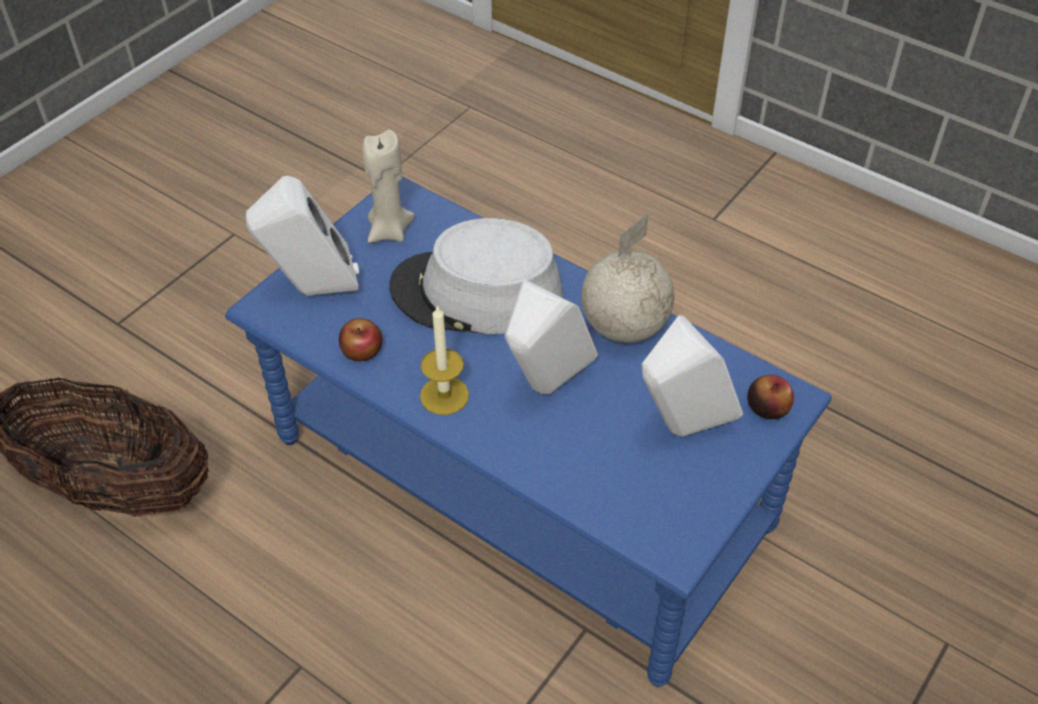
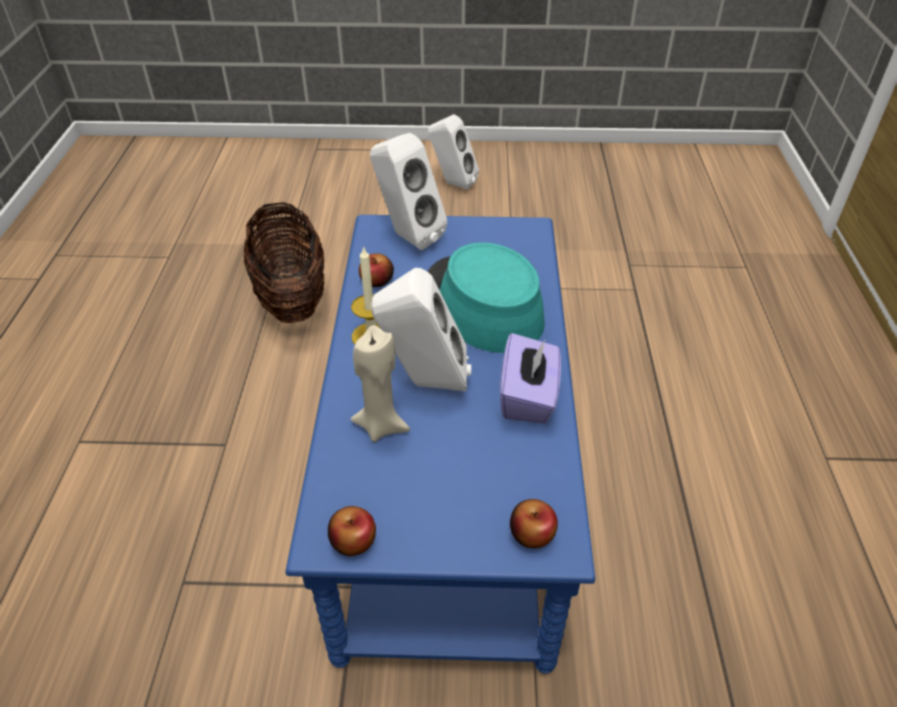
camera: 55 degrees right, 5 degrees down
(389, 231) = (494, 240): beige candle -> beige candle (381, 425)
(476, 293) = (482, 305): grey hat -> turquoise hat
(623, 327) = (528, 397): globe -> purple tissue box
(680, 430) = (453, 484): white speaker -> white speaker (452, 184)
(691, 529) = (353, 541): none -> apple

